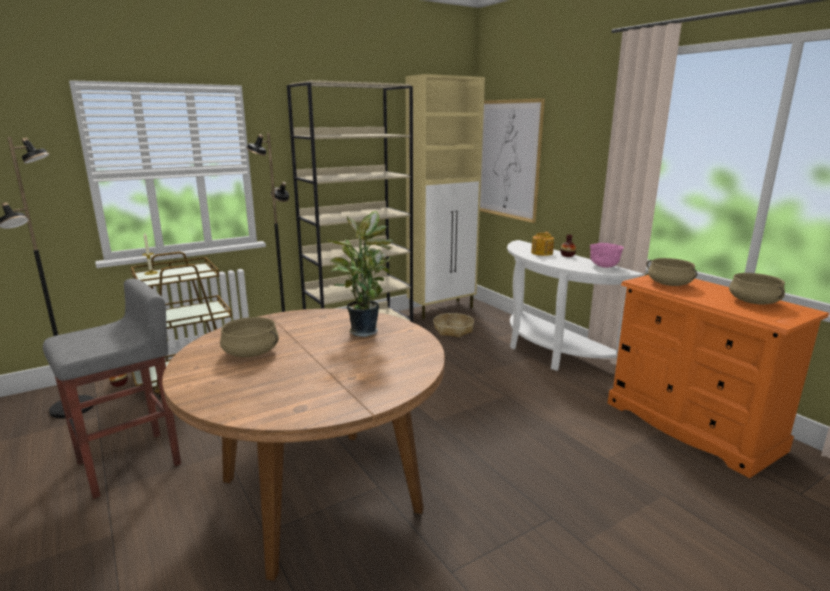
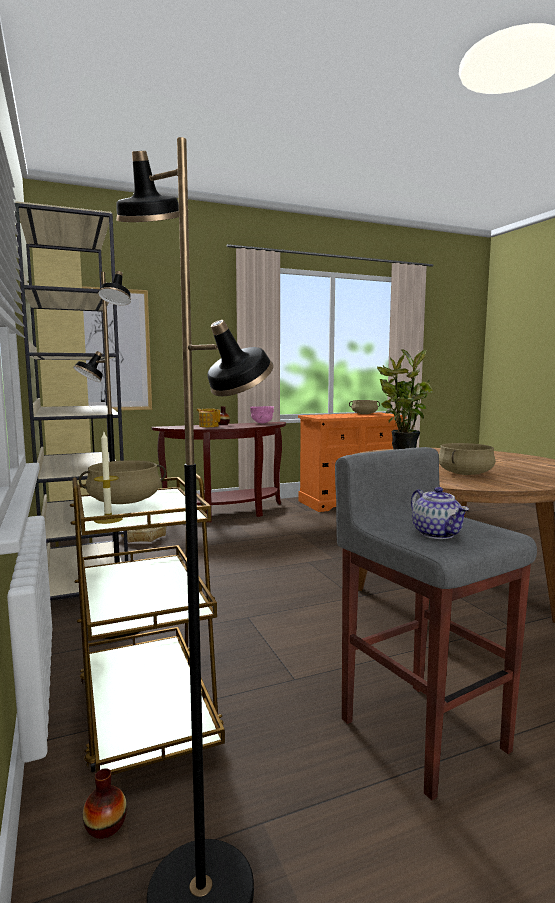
camera: 80 degrees left, 10 degrees down
(89, 338) = (437, 534): none -> teapot
(549, 352) = (227, 513): white console table -> brown console table
(669, 284) = (328, 416): beige cooking pot -> beige cooking pot (124, 502)

